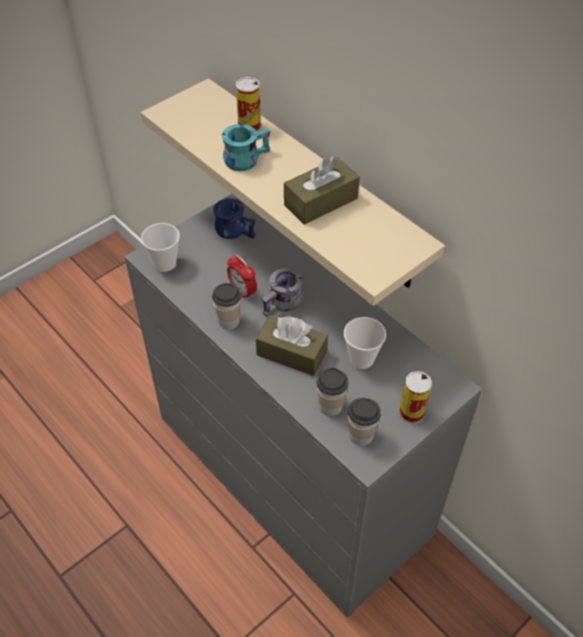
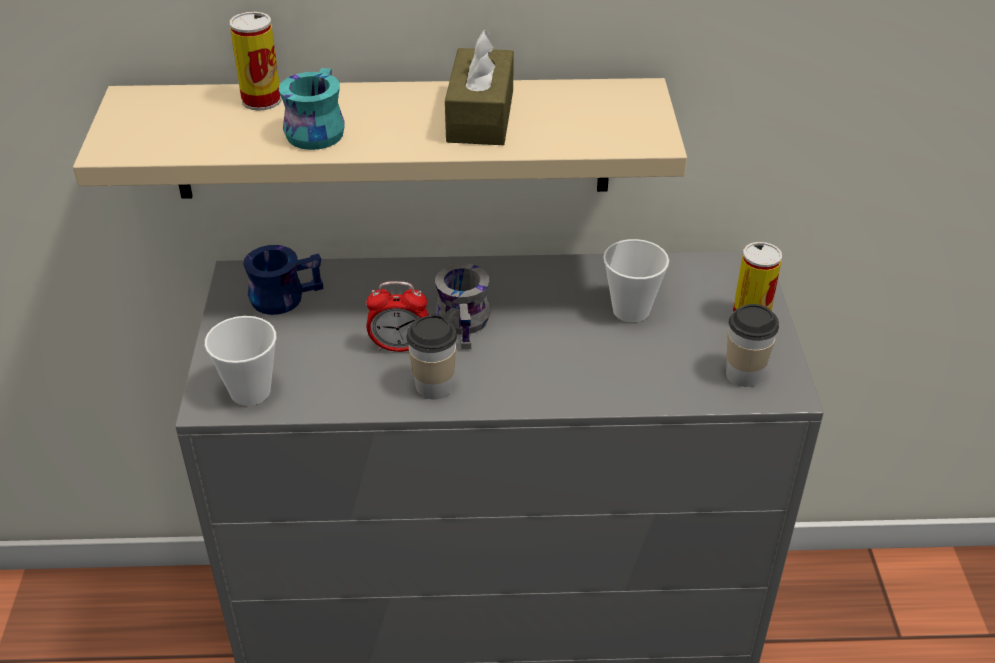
camera: 50 degrees left, 10 degrees down
(291, 353) = (555, 361): brown tissue box -> none
(330, 406) = (674, 374): cup -> none

